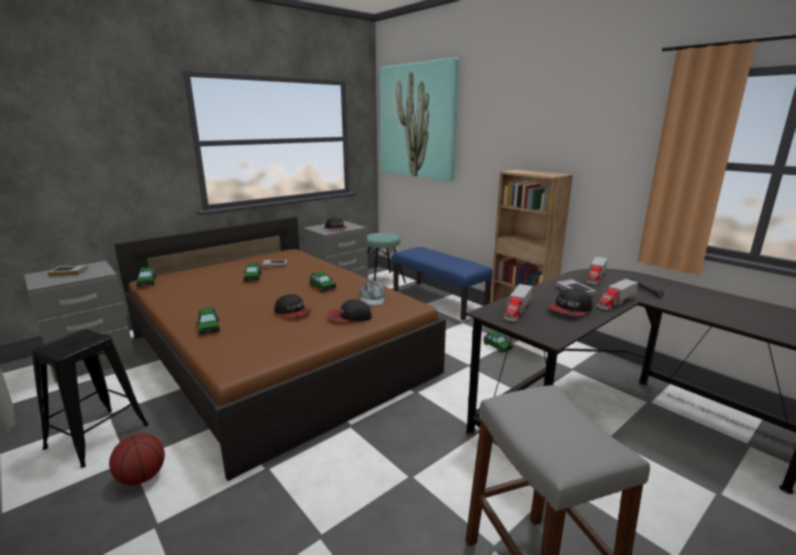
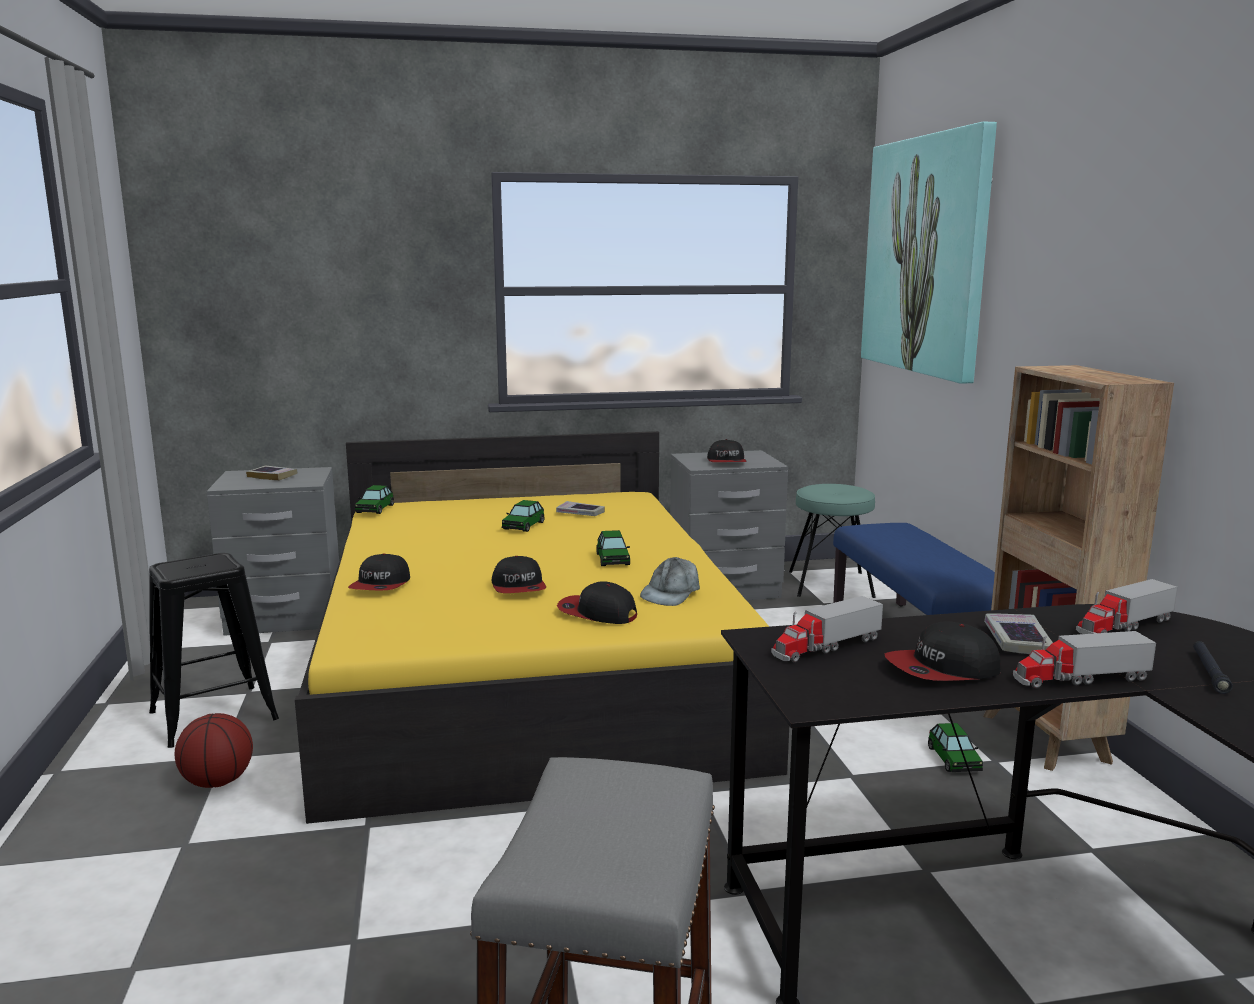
camera: 30 degrees right, 5 degrees down
(209, 327) = (381, 585): toy car -> cap
(277, 354) = (528, 669): brown bed -> yellow bed

